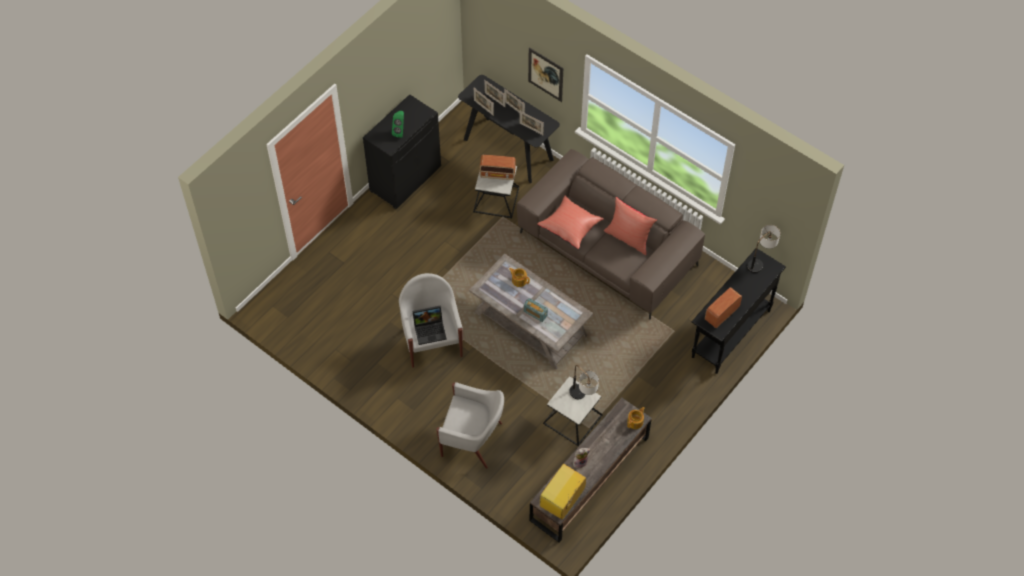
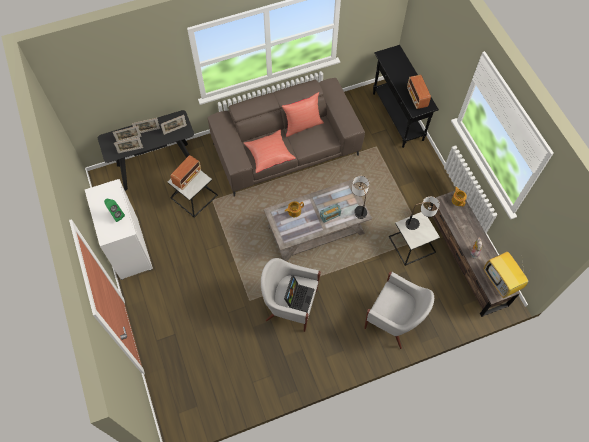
camera: 60 degrees left, 5 degrees up
(405, 178) = (128, 248): black cabinet -> white cabinet
(473, 440) = (394, 320): white armchair -> white armchair turned 75 degrees clockwise
(545, 74) = (155, 82): picture -> none
(760, 261) = (387, 55): table lamp -> table lamp (358, 206)

